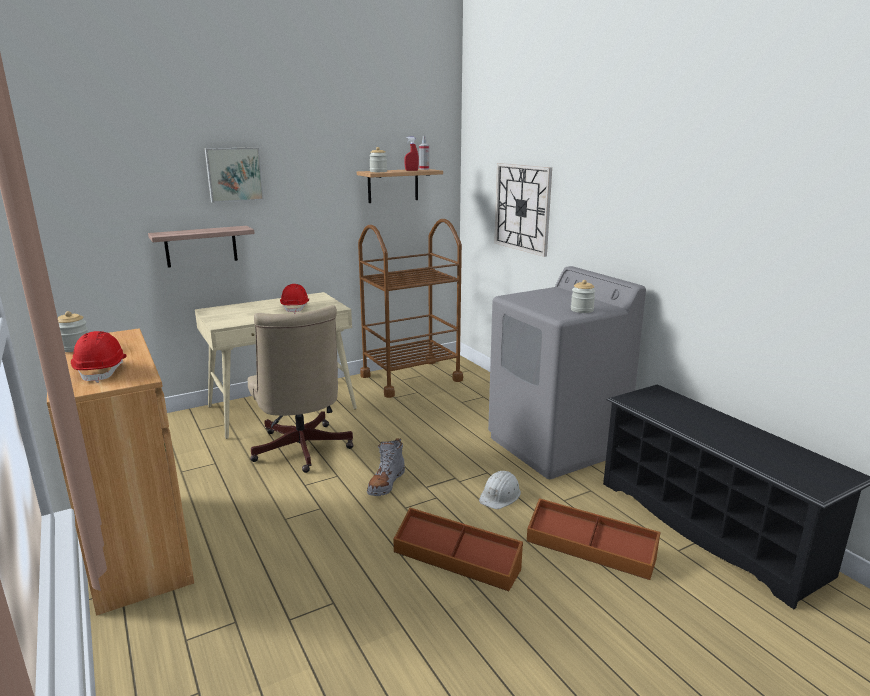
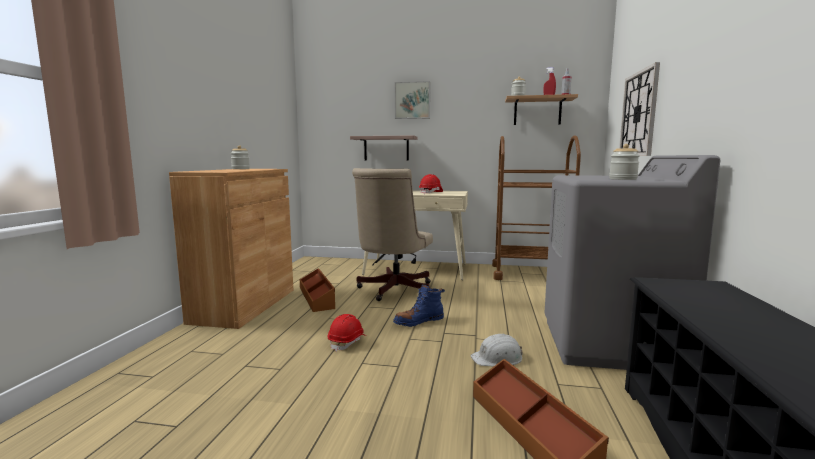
camera: 40 degrees right, 10 degrees down
(102, 371) = (221, 170): red hard hat -> red hard hat (347, 342)
(386, 483) = (419, 321): grey boot -> blue boot
(457, 559) = (395, 382): brown storage box -> brown storage box (317, 297)

